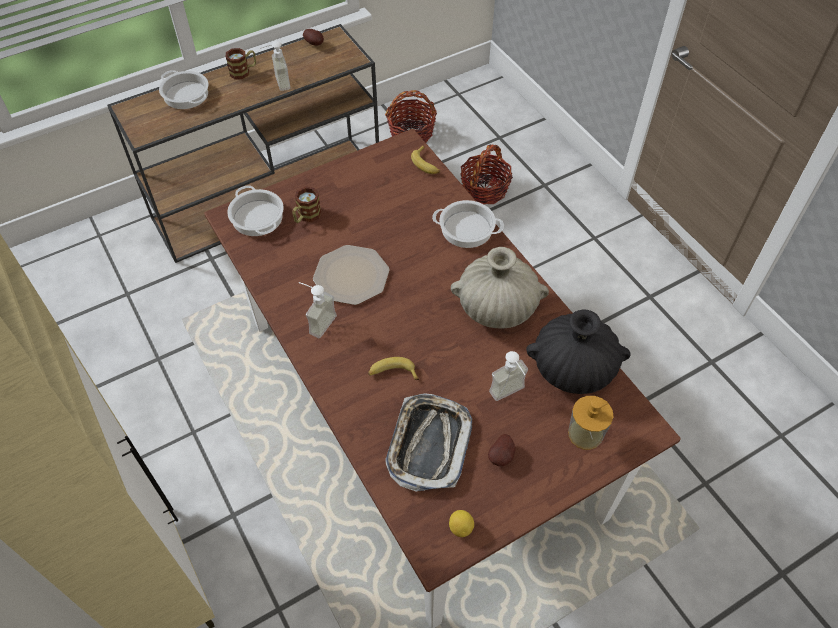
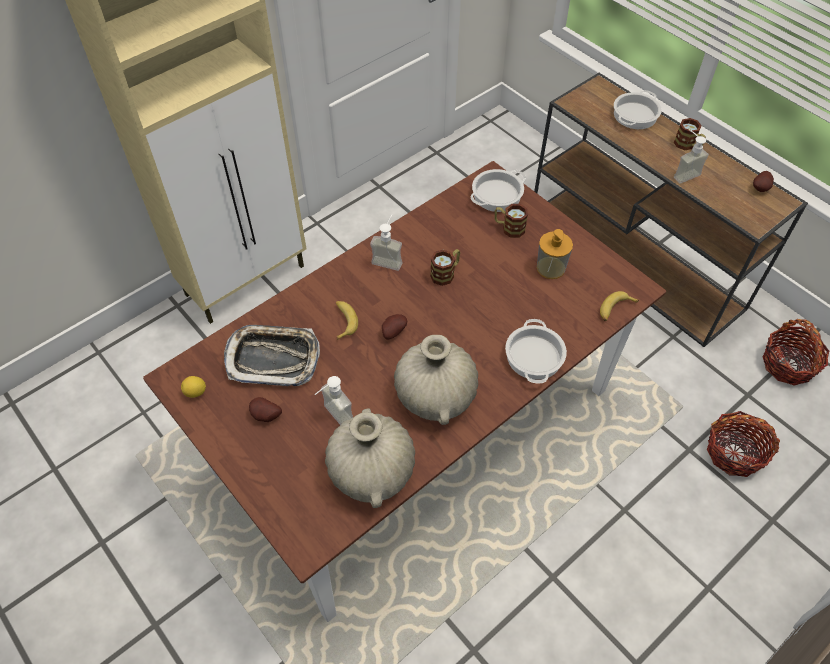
camera: 80 degrees right, 0 degrees up
(351, 276) = (446, 273): plate -> mug
(415, 331) = (392, 332): none -> potato
(573, 369) = (371, 470): black vase -> beige vase
(585, 434) = (296, 486): soap dispenser -> soap dispenser (550, 268)

